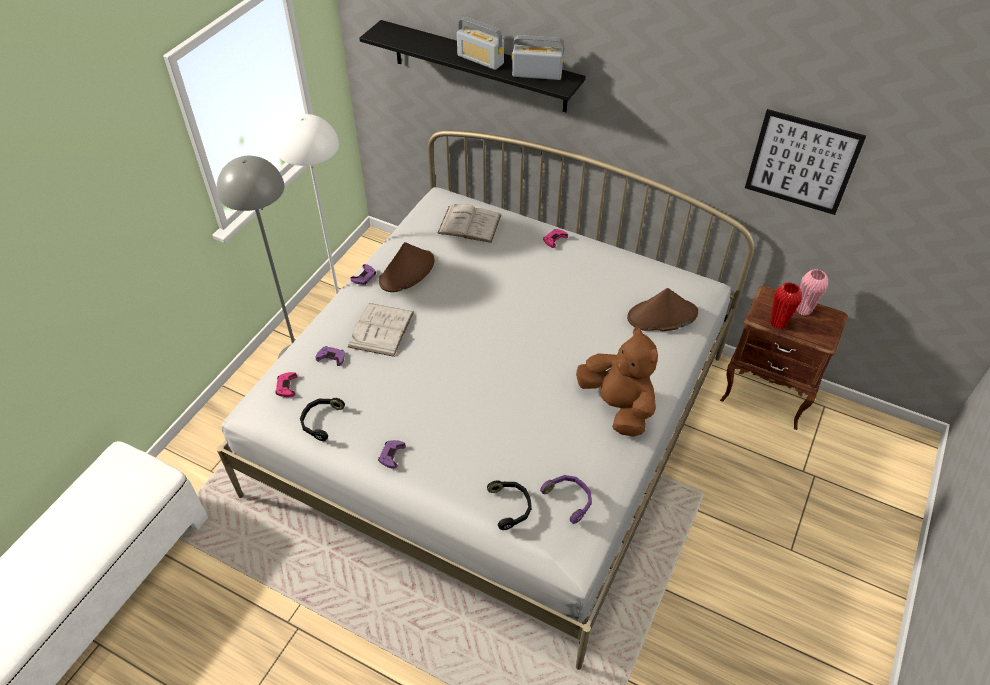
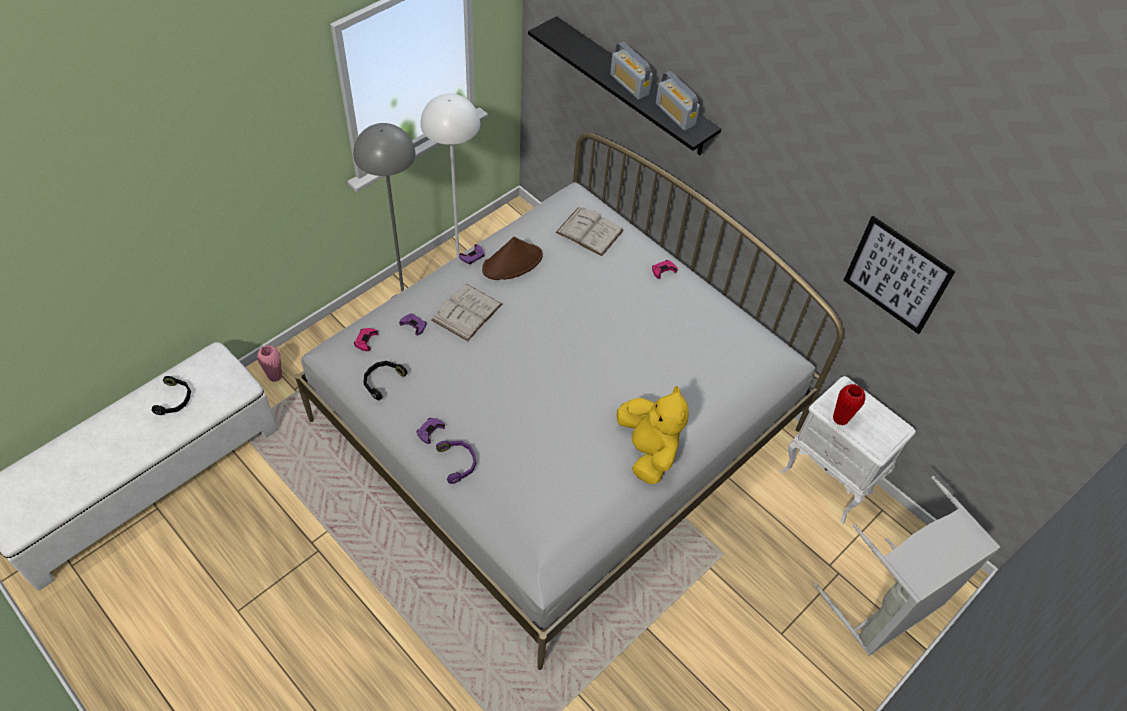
camera: 15 degrees right, 5 degrees up
(511, 506) = (512, 510): black headphones -> black headphones (175, 399)
(537, 74) = (675, 115): radio -> radio turned 150 degrees counterclockwise
(569, 499) = (565, 521): purple headphones -> purple headphones (458, 462)
(617, 406) = (648, 450): brown plush toy -> yellow plush toy
(662, 316) = (730, 377): brown hat -> none
(765, 397) = (827, 482): brown nightstand -> white nightstand
(803, 310) = (873, 413): pink vase -> pink vase (275, 376)
(871, 491) = (887, 607): none -> grey laundry basket

